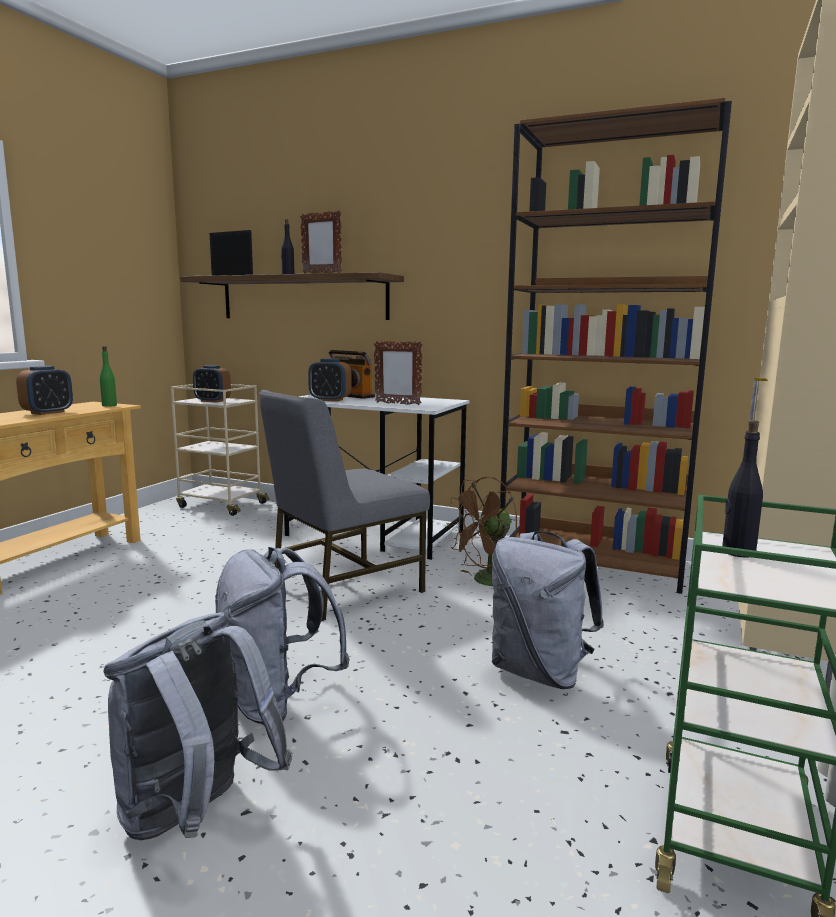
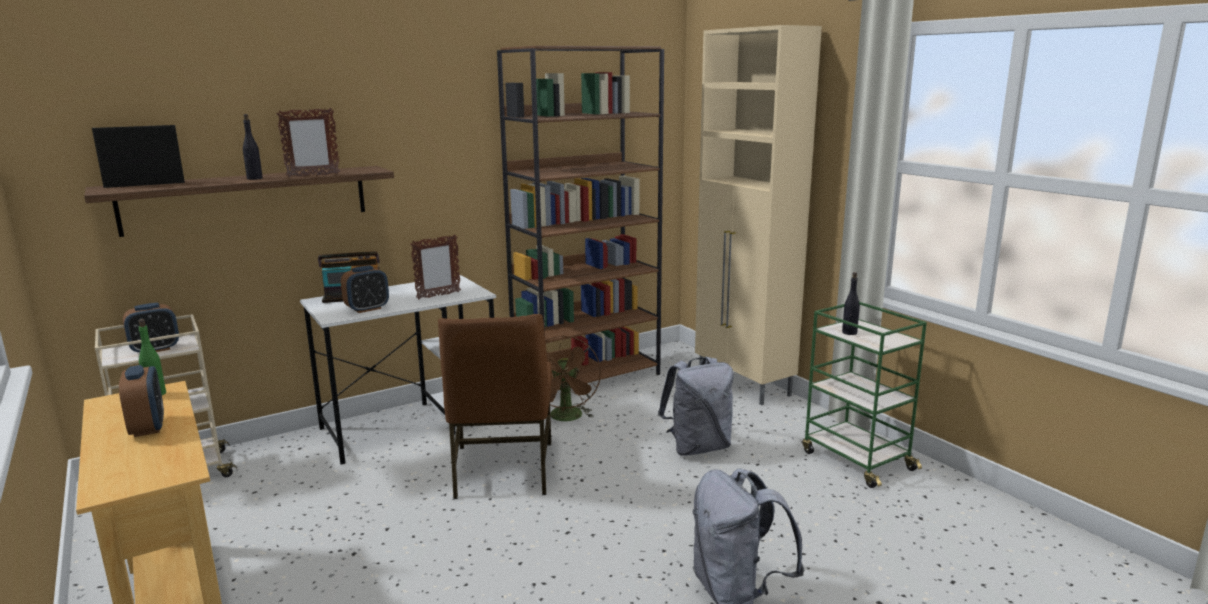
camera: 55 degrees left, 5 degrees up
(277, 701) = (641, 540): grey backpack -> none
(344, 588) = (502, 470): grey chair -> brown chair

